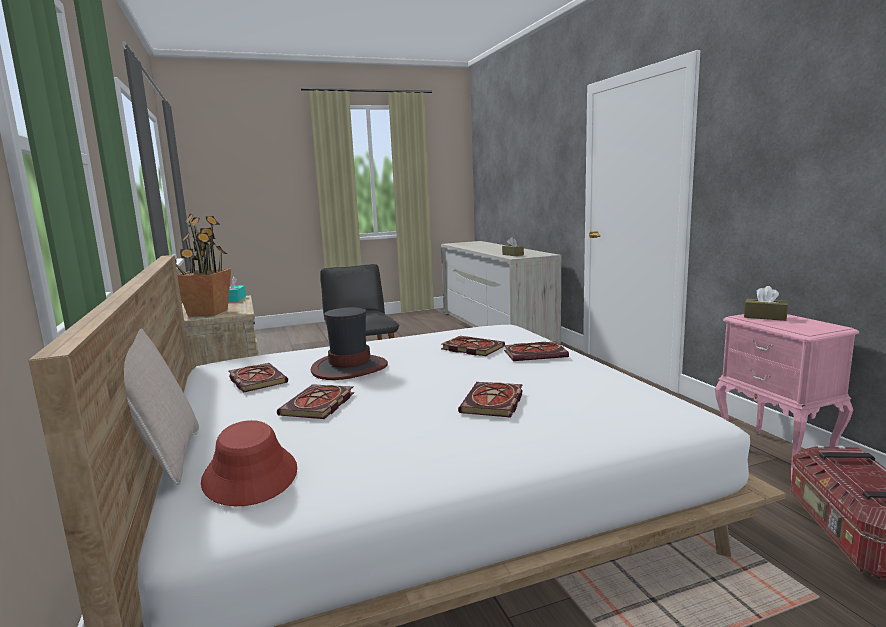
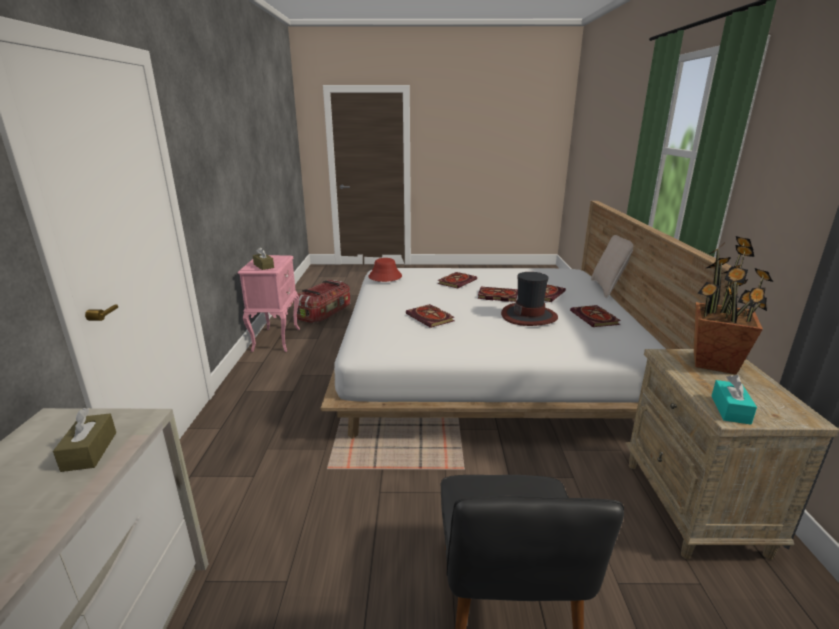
camera: 160 degrees left, 10 degrees up
(251, 475) = (563, 274): red hat -> red hat (385, 277)
(536, 354) = (394, 304): book -> book (496, 296)

